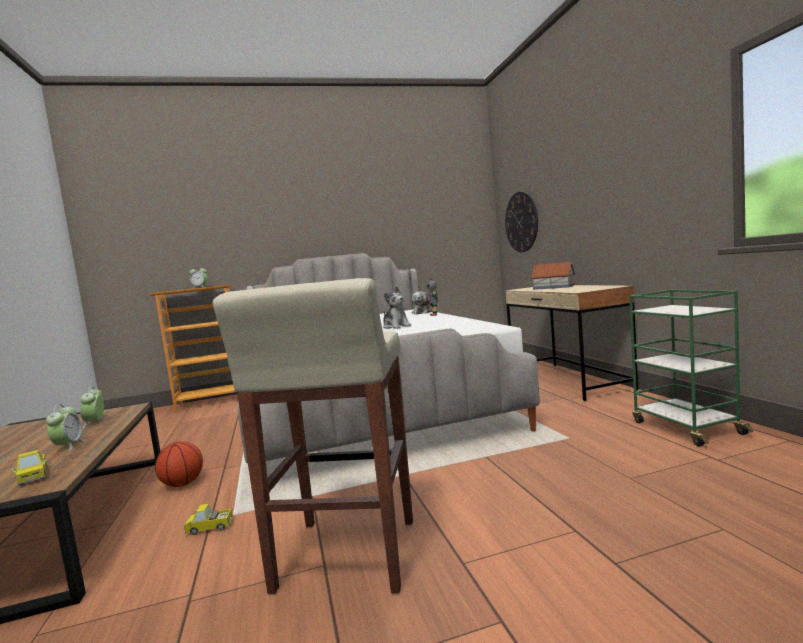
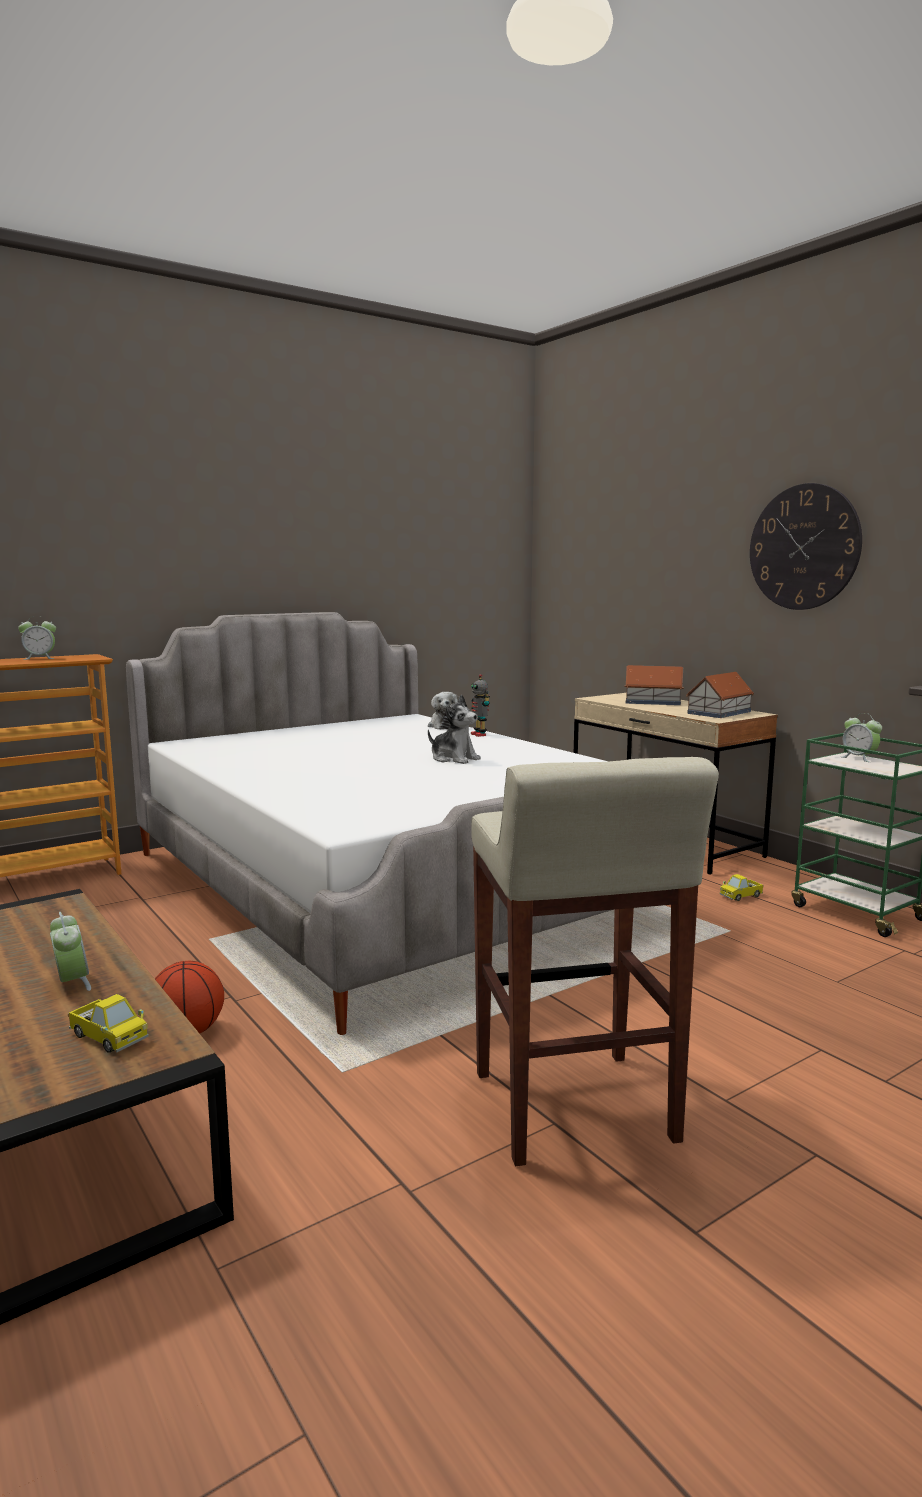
camera: 20 degrees left, 5 degrees up
(95, 423) = (39, 936): alarm clock -> alarm clock (859, 758)
(210, 528) = (324, 1094): toy truck -> toy truck (741, 896)
(521, 222) = (585, 585): wall clock -> wall clock (804, 547)
(590, 288) = (720, 712): none -> toy house

